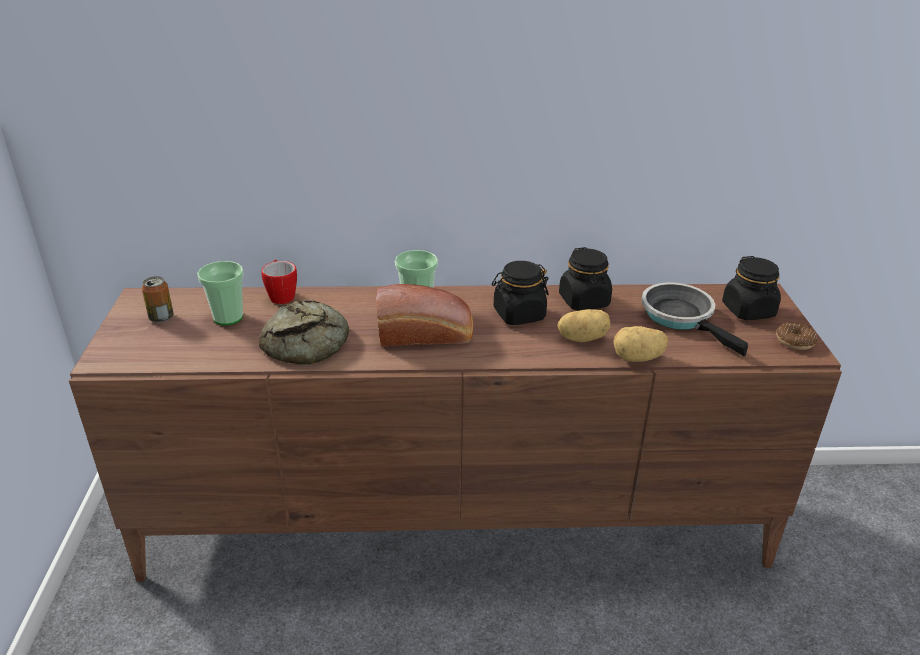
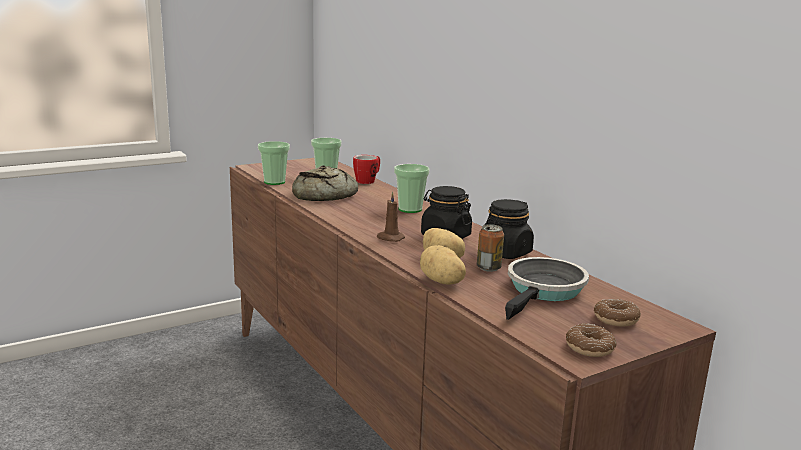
camera: 60 degrees right, 15 degrees down
(161, 317) = (307, 167): can -> can (488, 268)
(207, 362) = (274, 182): none -> cup
(426, 334) = (375, 217): bread -> none
(501, 347) = (389, 238): none -> brown candle
(748, 310) = (616, 319): black jar -> donut

